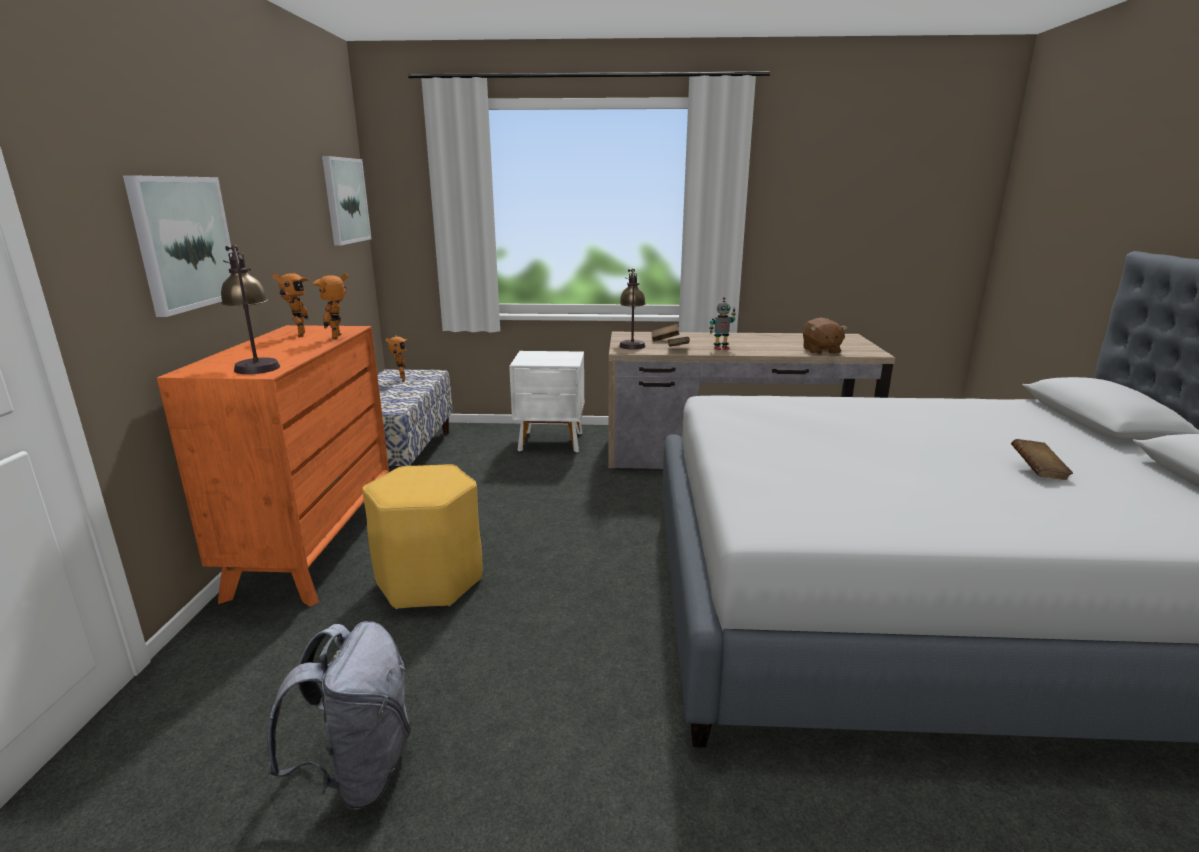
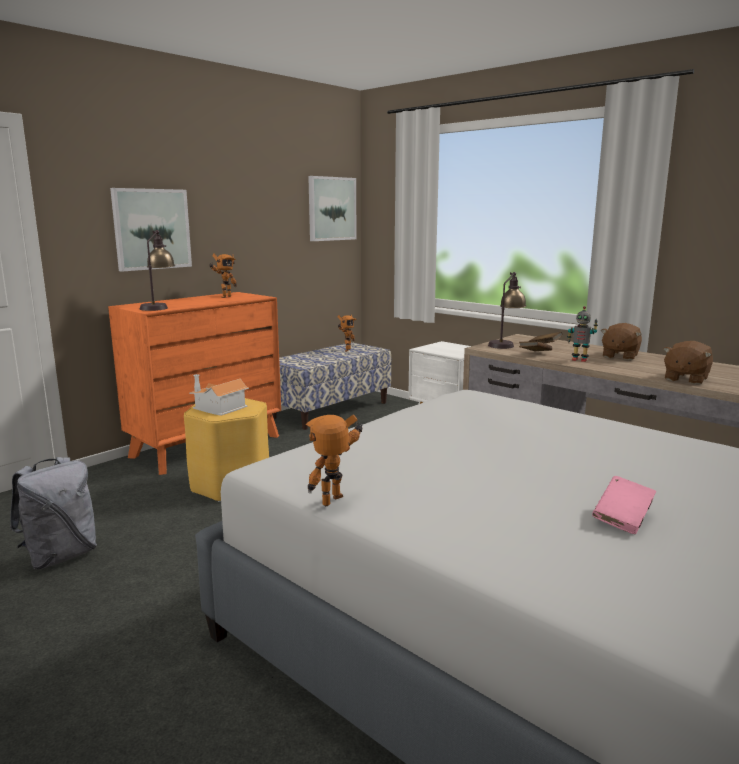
camera: 40 degrees right, 5 degrees down
(340, 336) = (240, 300): toy robot -> toy robot (336, 502)
(418, 488) = (218, 408): none -> toy house
(736, 339) = (619, 356): none -> brown plush toy
(1037, 471) = (623, 519): brown book -> pink book

